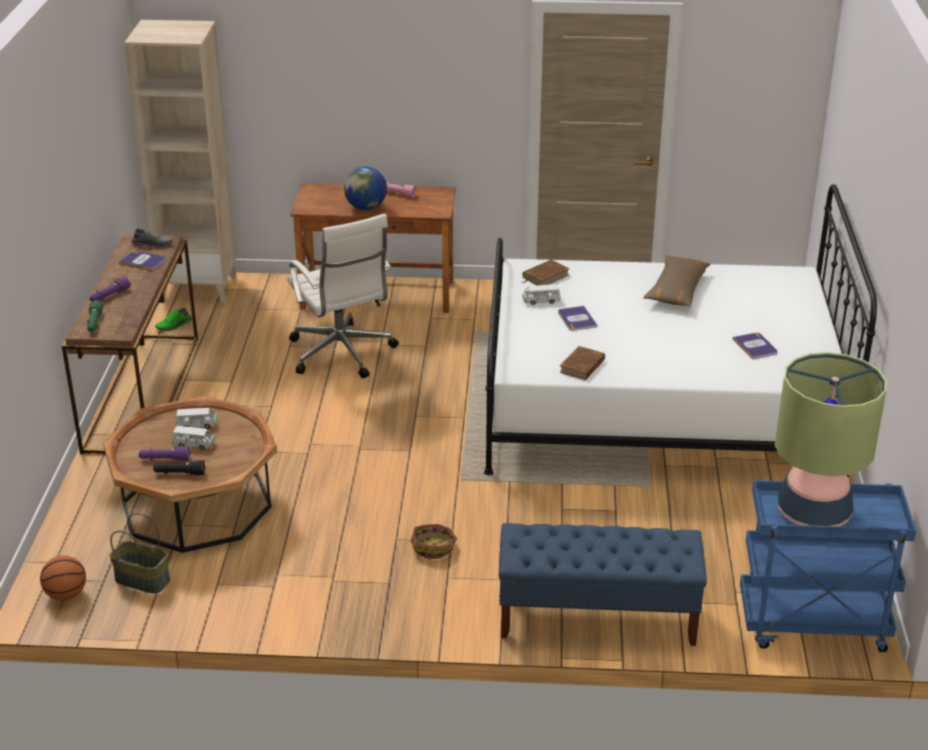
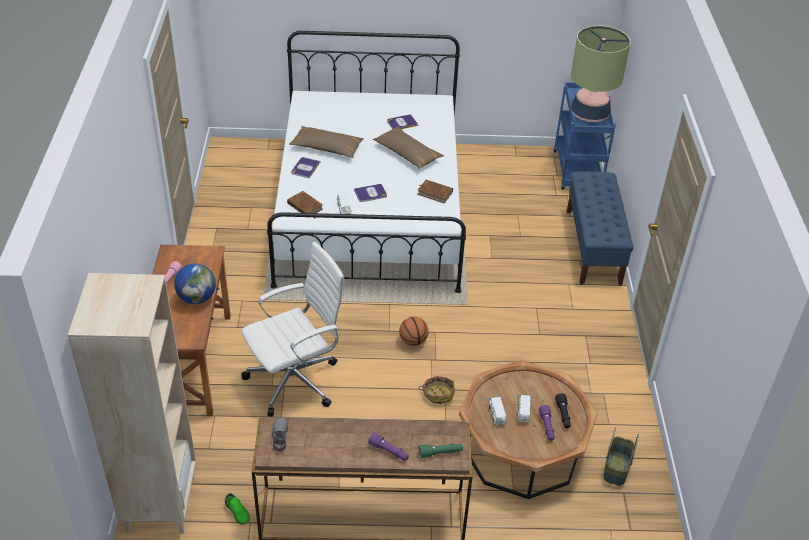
camera: 95 degrees left, 10 degrees up
(66, 595) = (645, 513): basketball -> basketball (413, 341)
(143, 261) = (317, 438): book -> book (305, 168)
(434, 547) = (544, 316): basket -> basket (438, 393)
(675, 348) = (407, 153): none -> brown pillow

